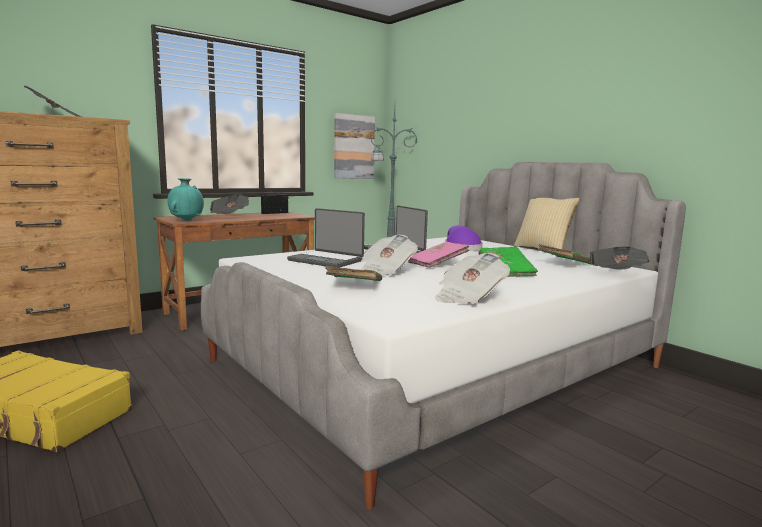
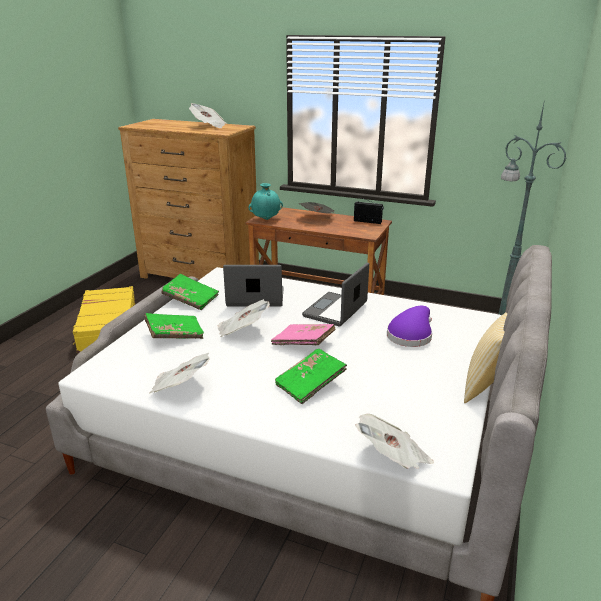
camera: 60 degrees right, 15 degrees up
(326, 260) = (255, 298): laptop -> laptop turned 90 degrees clockwise
(353, 147) = (505, 153): picture -> none
(565, 264) = (408, 414): green book -> green book (191, 299)

